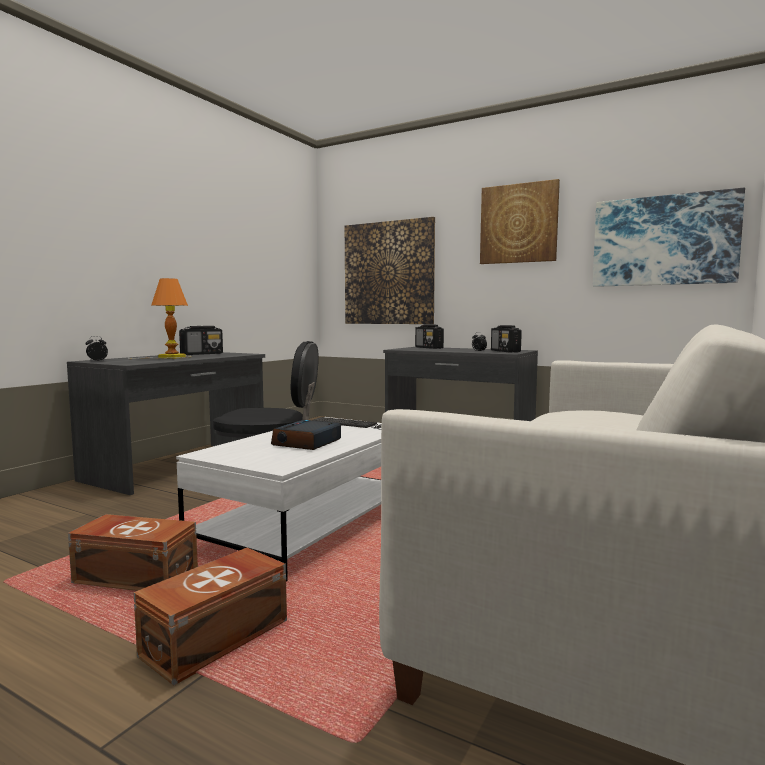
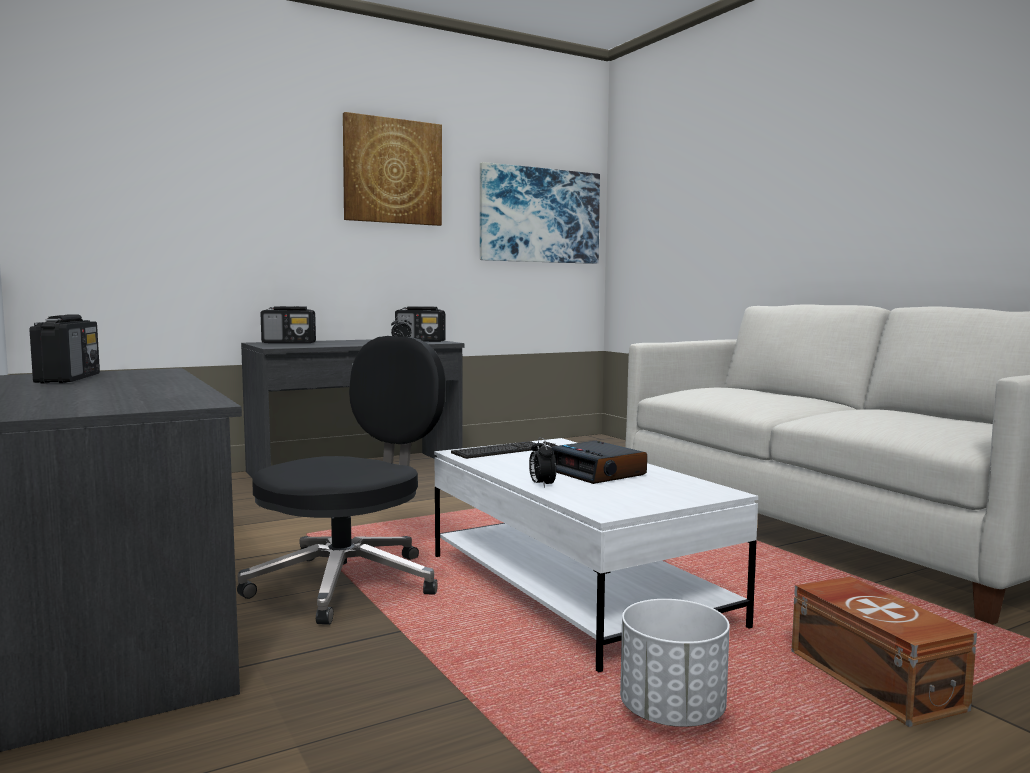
camera: 60 degrees left, 0 degrees up
(97, 361) = (49, 412): alarm clock -> alarm clock (541, 485)
(136, 576) = (671, 713): brown storage box -> white planter
(169, 358) = (115, 389): table lamp -> none
(388, 273) = (181, 219): picture -> none

